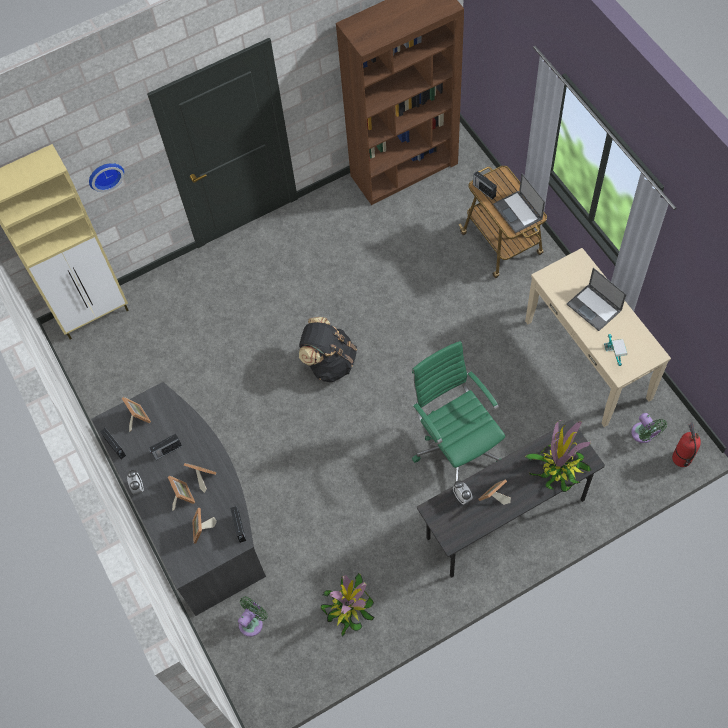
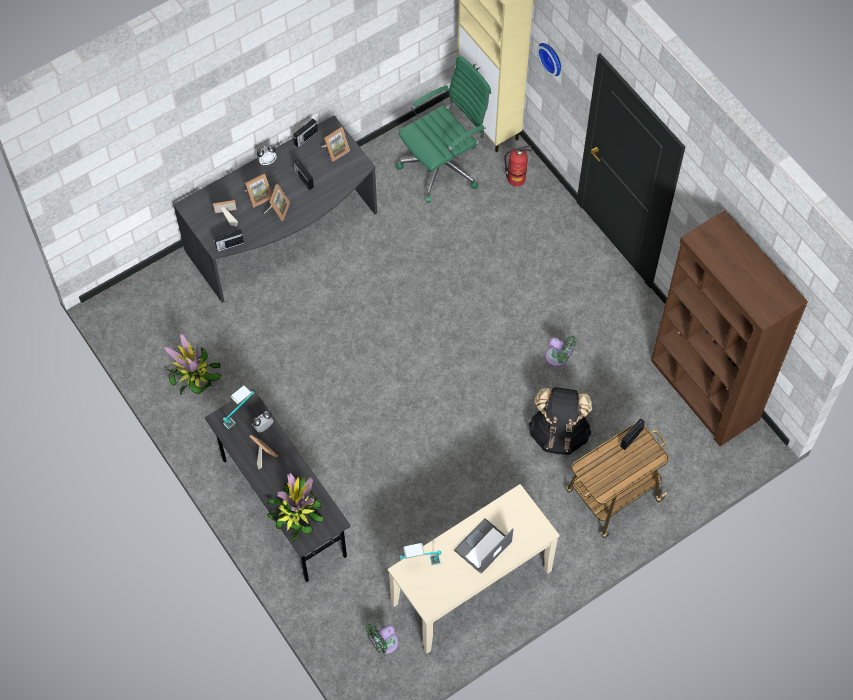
camera: 80 degrees right, 0 degrees up
(252, 622) = (178, 296): green fan -> green fan (558, 358)
(329, 362) = (450, 336): black backpack -> black backpack (559, 433)
(446, 520) = (240, 414): none -> table lamp
(456, 446) = (362, 459): green office chair -> green office chair (443, 166)
(518, 212) = (605, 473): laptop -> none
(681, 458) = (357, 681): fire extinguisher -> fire extinguisher (516, 179)

